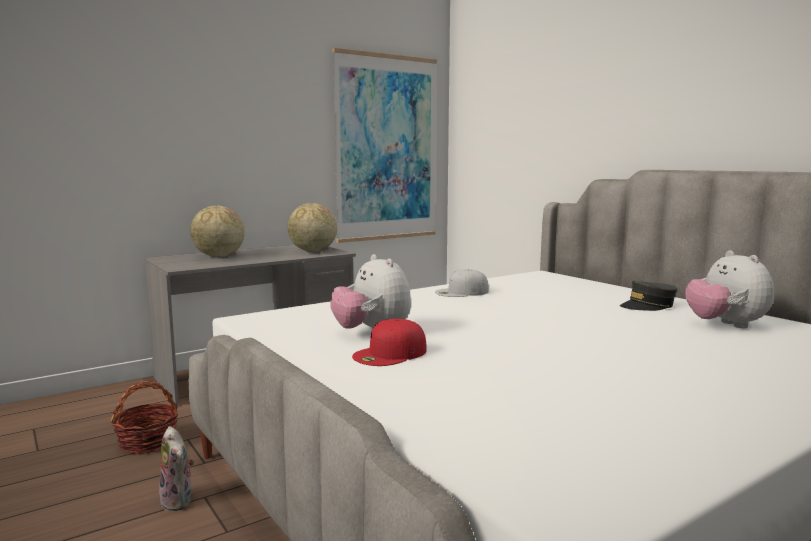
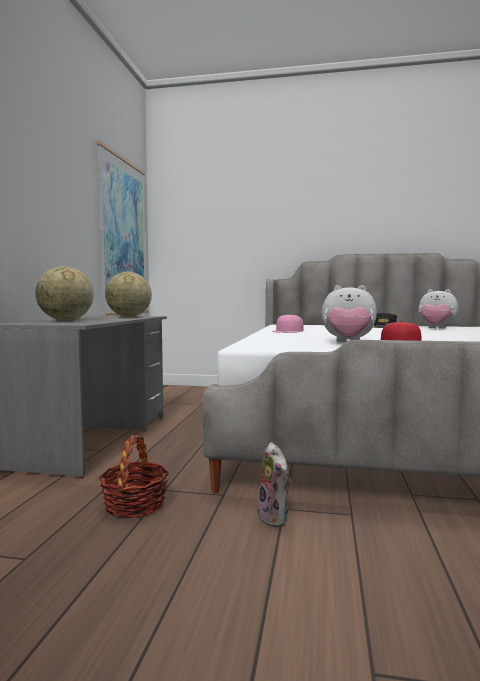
camera: 45 degrees left, 5 degrees down
(179, 501) = (275, 518): plush toy -> plush toy turned 60 degrees clockwise
(461, 292) = (288, 331): white cap -> pink cap

